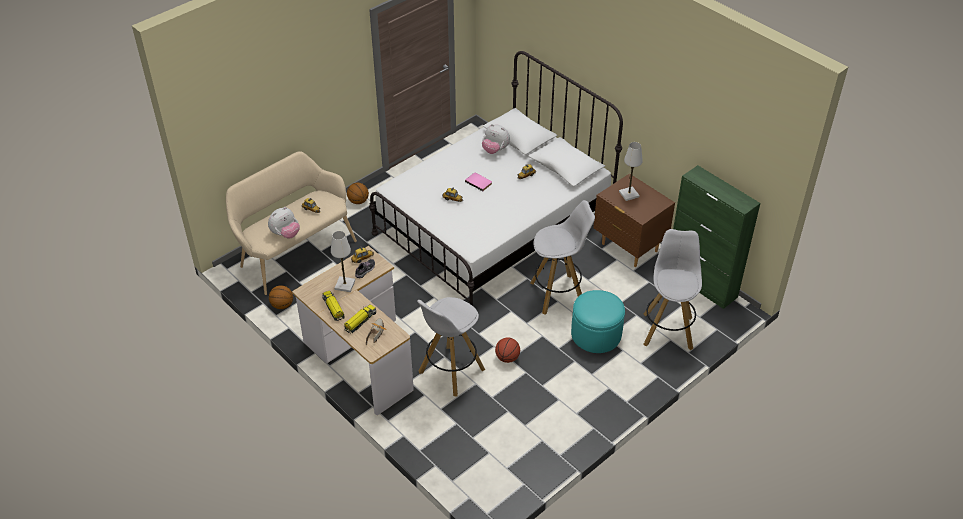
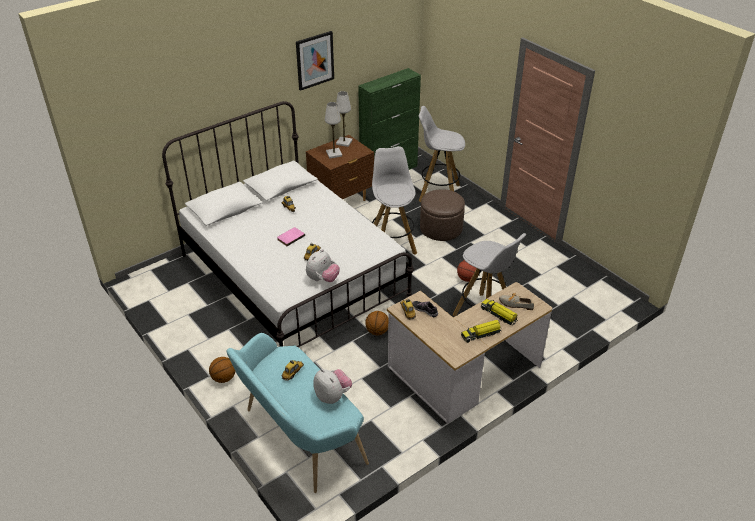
camera: 85 degrees left, 5 degrees down
(282, 305) = (386, 447): basketball -> basketball (377, 331)
(294, 252) = (299, 437): beige bench -> turquoise bench
(345, 285) = (446, 325): white table lamp -> white table lamp (344, 142)
(495, 150) = (242, 224): plush toy -> plush toy (322, 279)
(596, 334) = (441, 228): turquoise ottoman -> brown ottoman
(660, 99) = (314, 60): none -> picture

